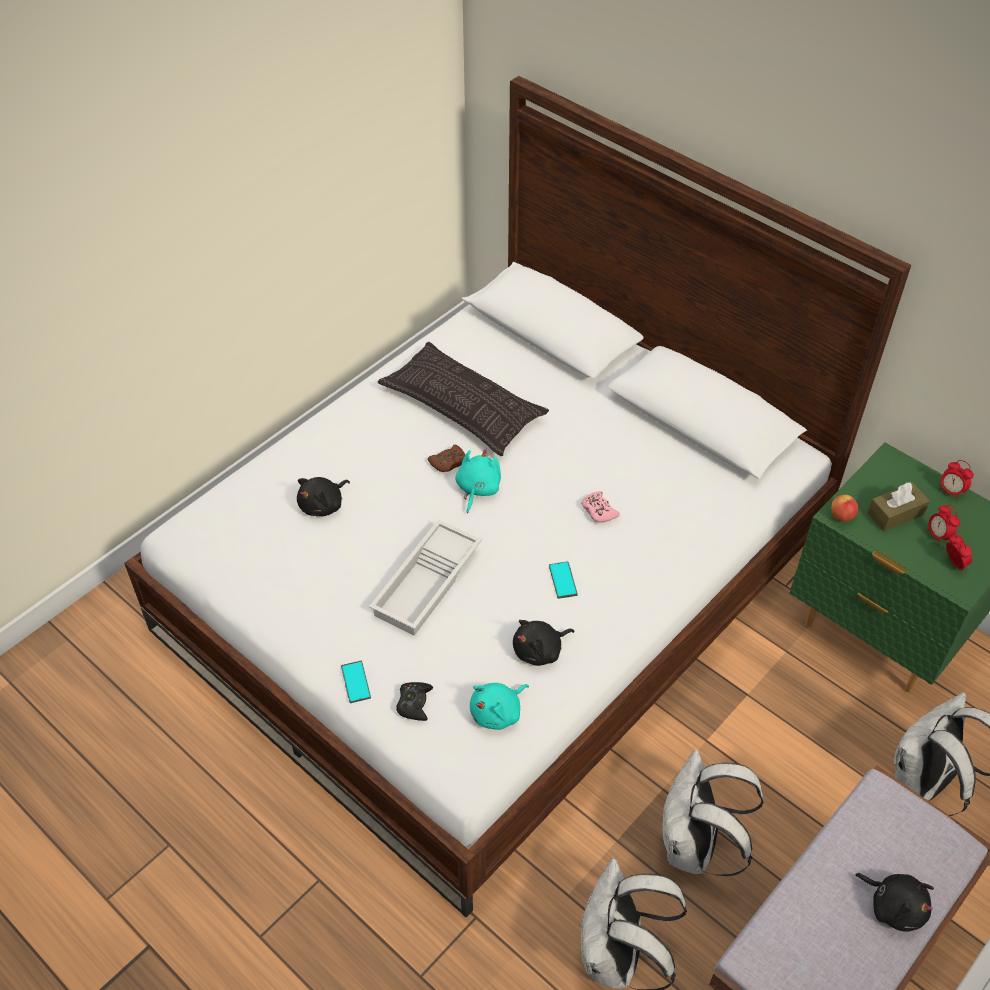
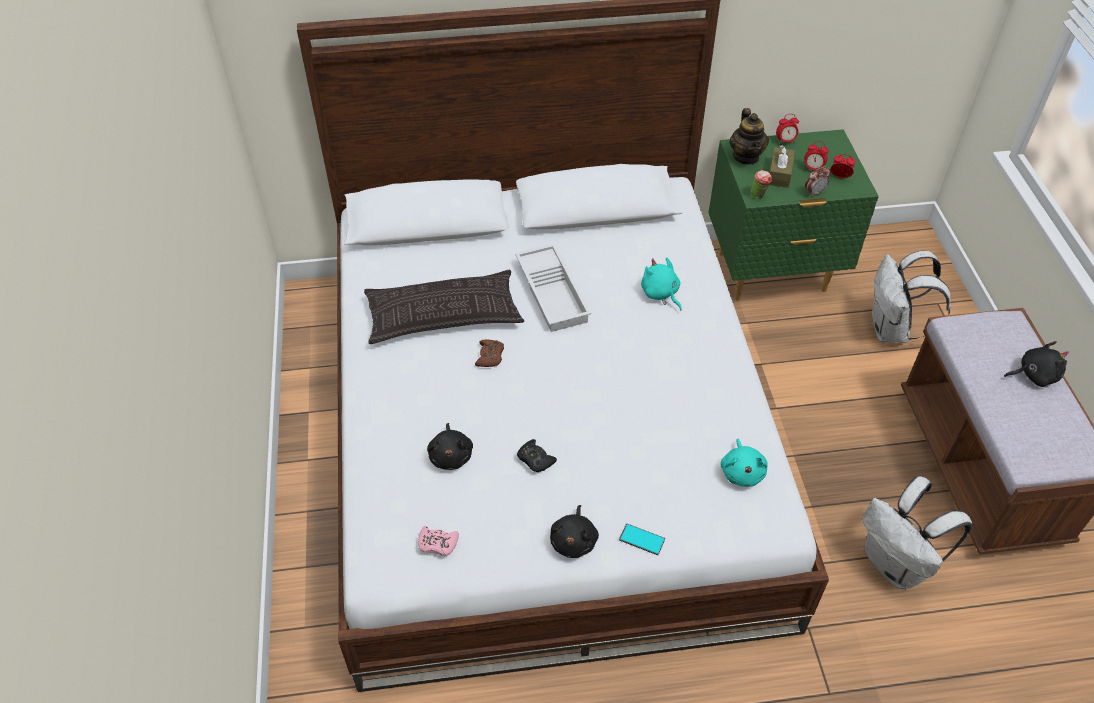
camera: 50 degrees left, 0 degrees up
(414, 703) = (693, 515): black game controller -> black game controller (535, 459)
(428, 584) = (591, 440): white tray -> white tray (554, 292)
(477, 489) = (533, 356): turquoise plush toy -> turquoise plush toy (660, 294)
(540, 651) = (710, 415): black plush toy -> black plush toy (574, 540)
(563, 580) = (662, 364): phone -> none
(598, 511) = (620, 307): pink game controller -> pink game controller (437, 544)
(694, 847) = (848, 469): white backpack -> none
(841, 516) = (759, 196): apple -> cup
(886, 475) = (746, 156): none -> teapot
(903, 556) = (814, 193): none -> alarm clock

